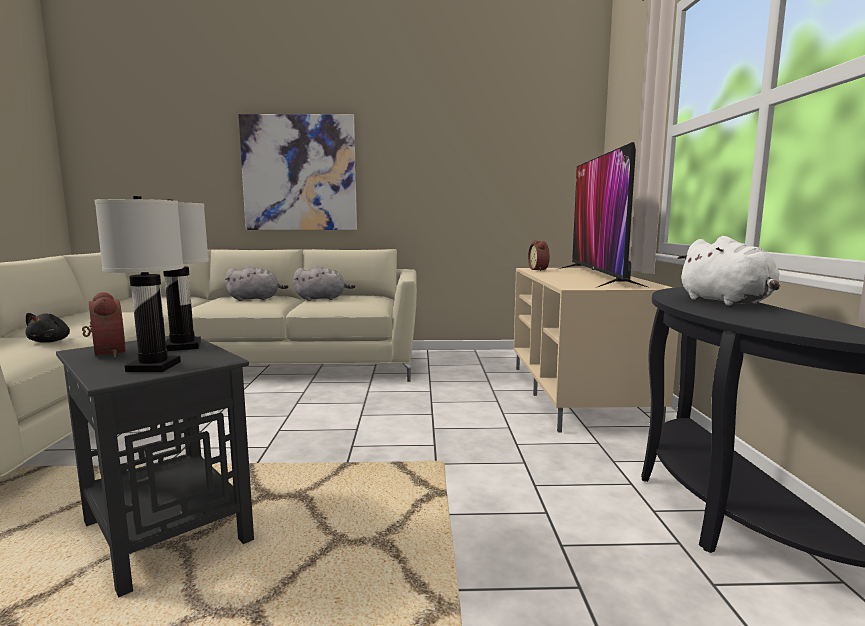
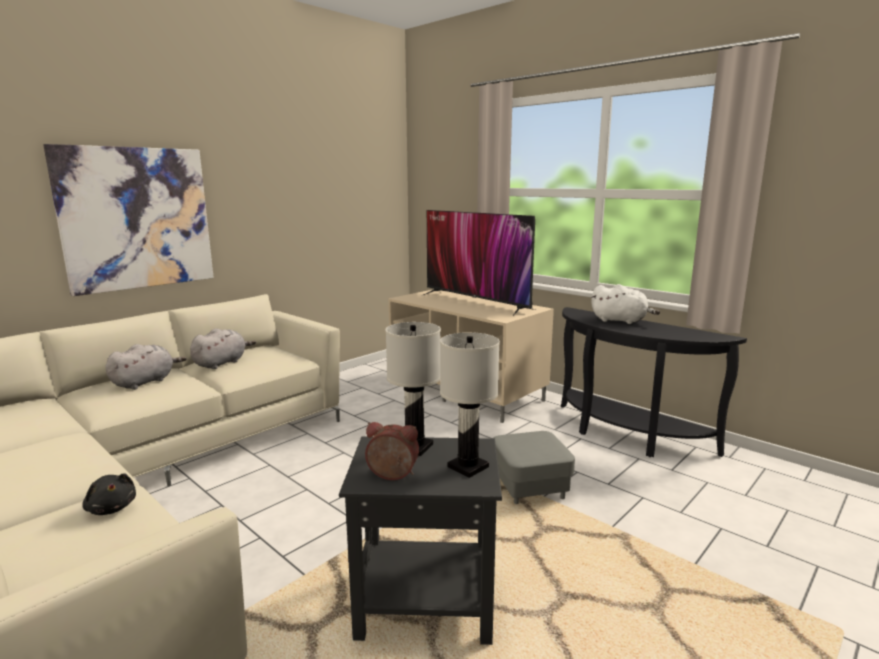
camera: 45 degrees left, 5 degrees up
(453, 499) = (530, 488): none -> grey ottoman
(539, 270) = (415, 298): alarm clock -> none

